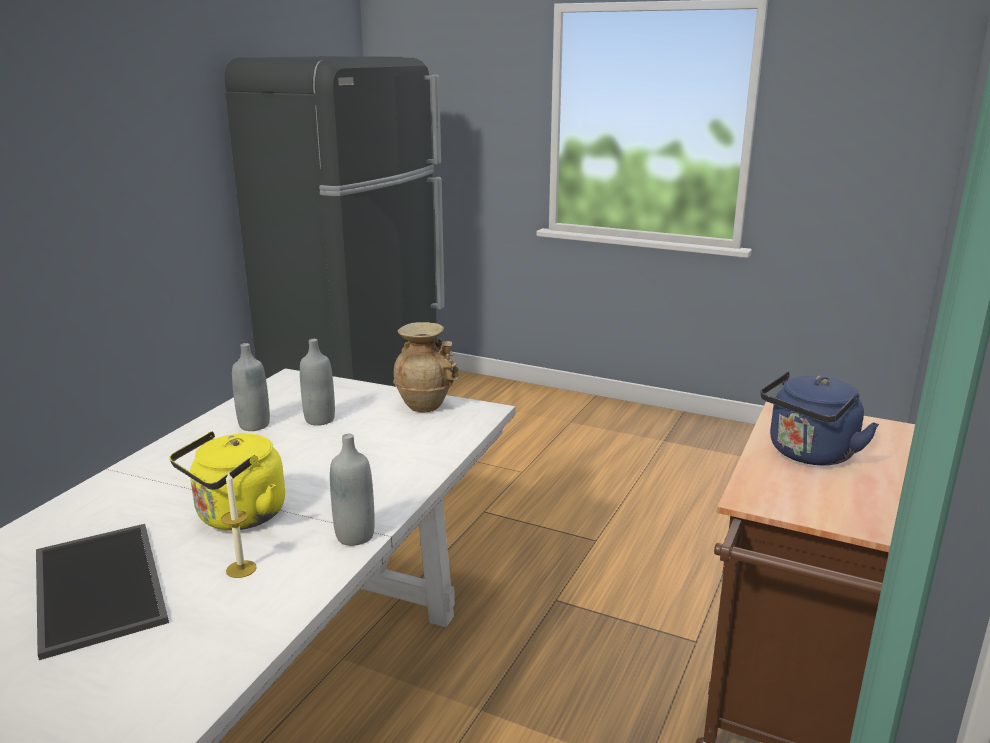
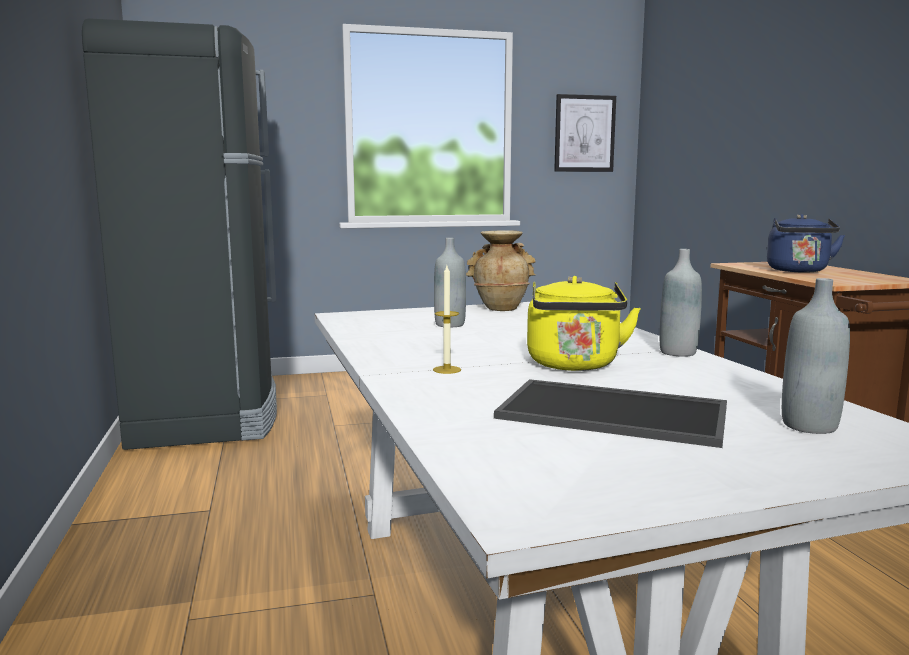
camera: 40 degrees left, 10 degrees down
(241, 569) = (671, 379): candle -> candle (447, 370)
(254, 425) = (406, 335): grey bottle -> grey bottle (809, 426)
(866, 139) = (584, 133): none -> picture

